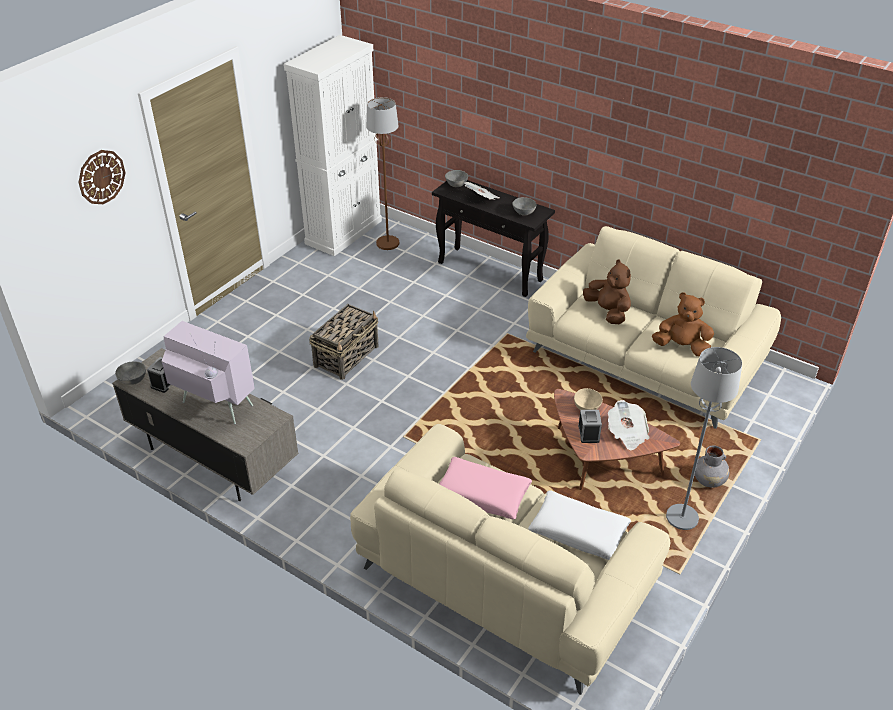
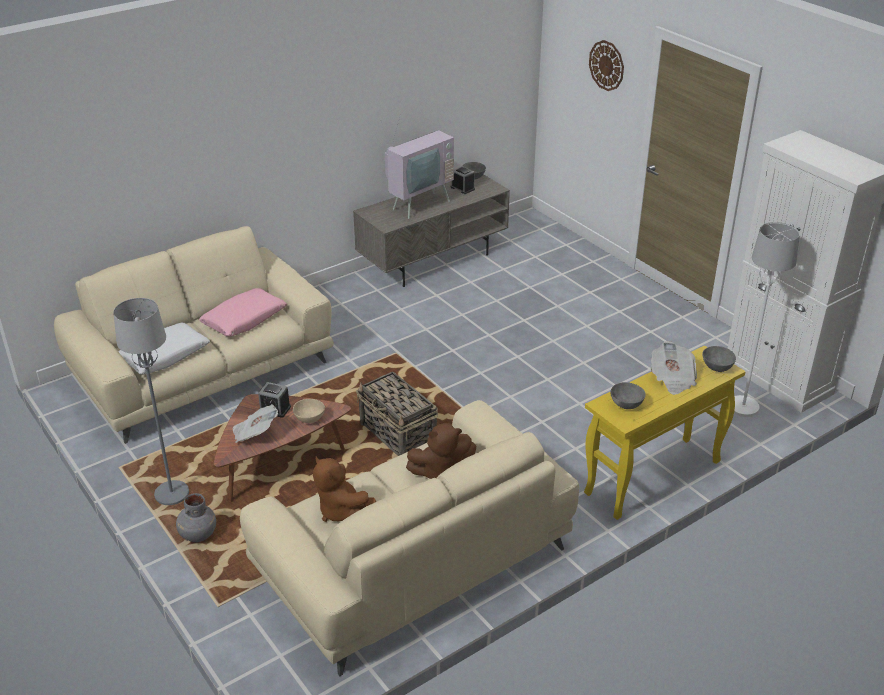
camera: 110 degrees right, 5 degrees down
(347, 356) = (531, 342): basket -> basket (398, 434)
(388, 243) = (743, 407): brown floor lamp -> white floor lamp
(491, 272) = (652, 478): black console table -> yellow console table
(681, 347) = (341, 511): brown plush toy -> brown plush toy turned 105 degrees clockwise

